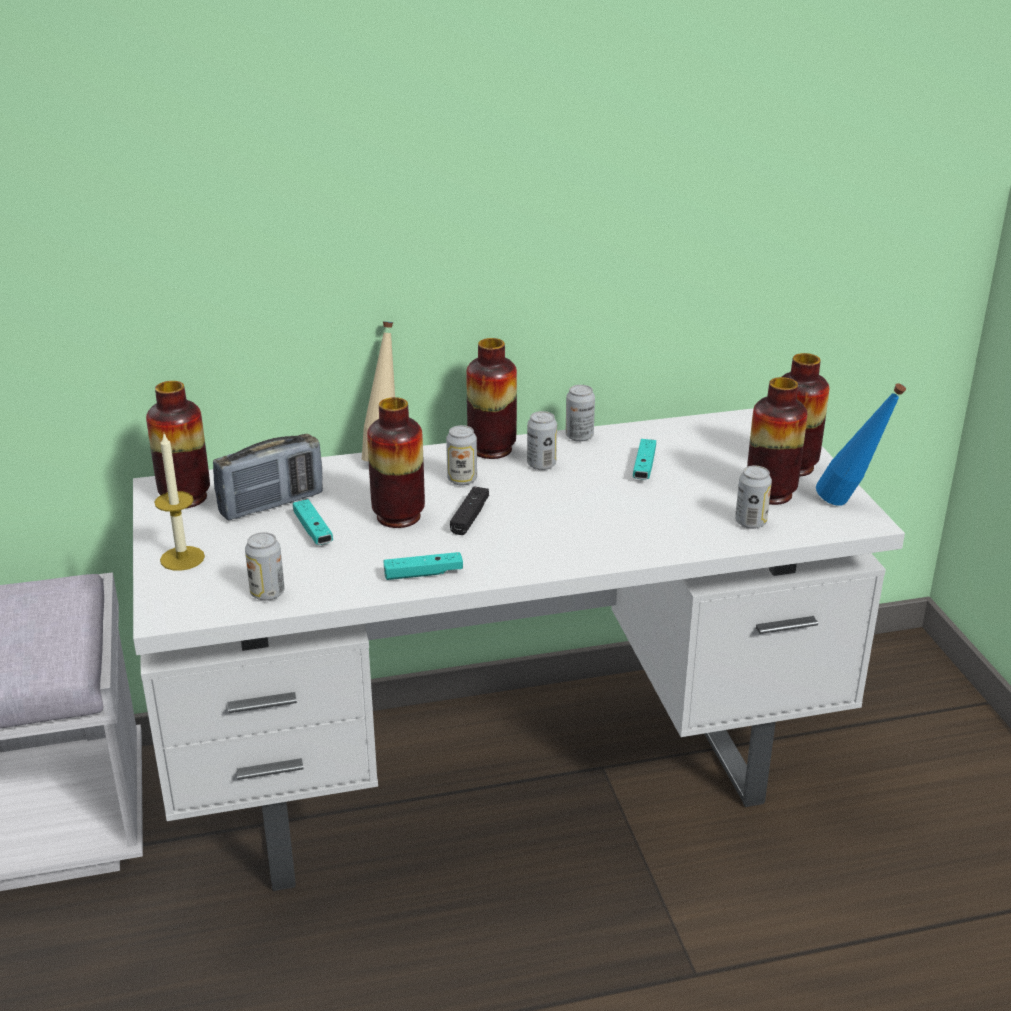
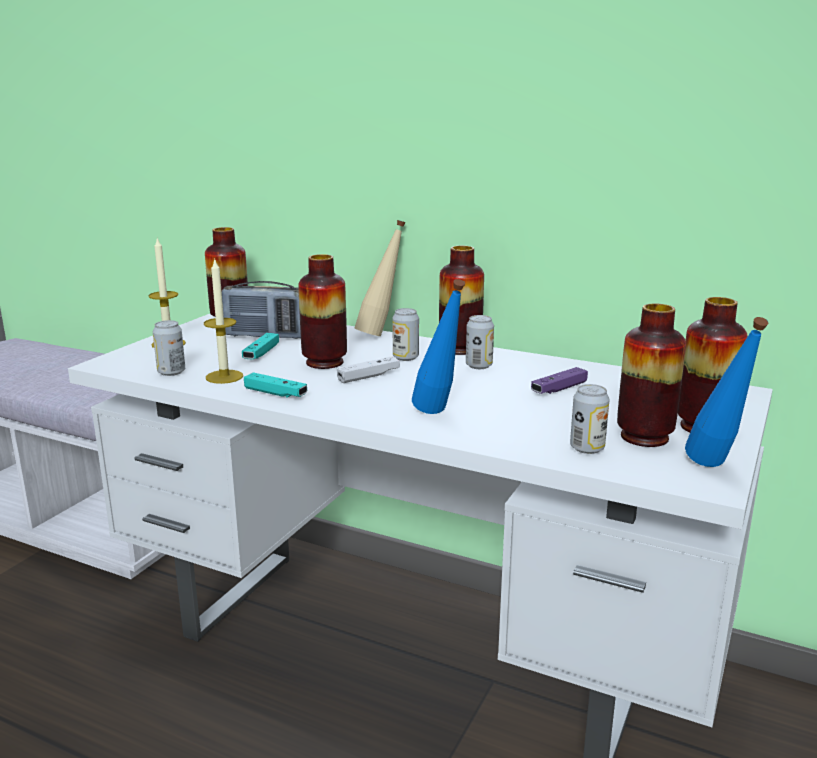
camera: 40 degrees right, 10 degrees down
(334, 575) = (224, 377): none -> candle
(469, 517) = (368, 376): black game controller -> white game controller
(579, 436) = (540, 359): can -> none
(600, 536) = (439, 415): none -> blue bottle
(644, 467) = (559, 389): turquoise game controller -> purple game controller

